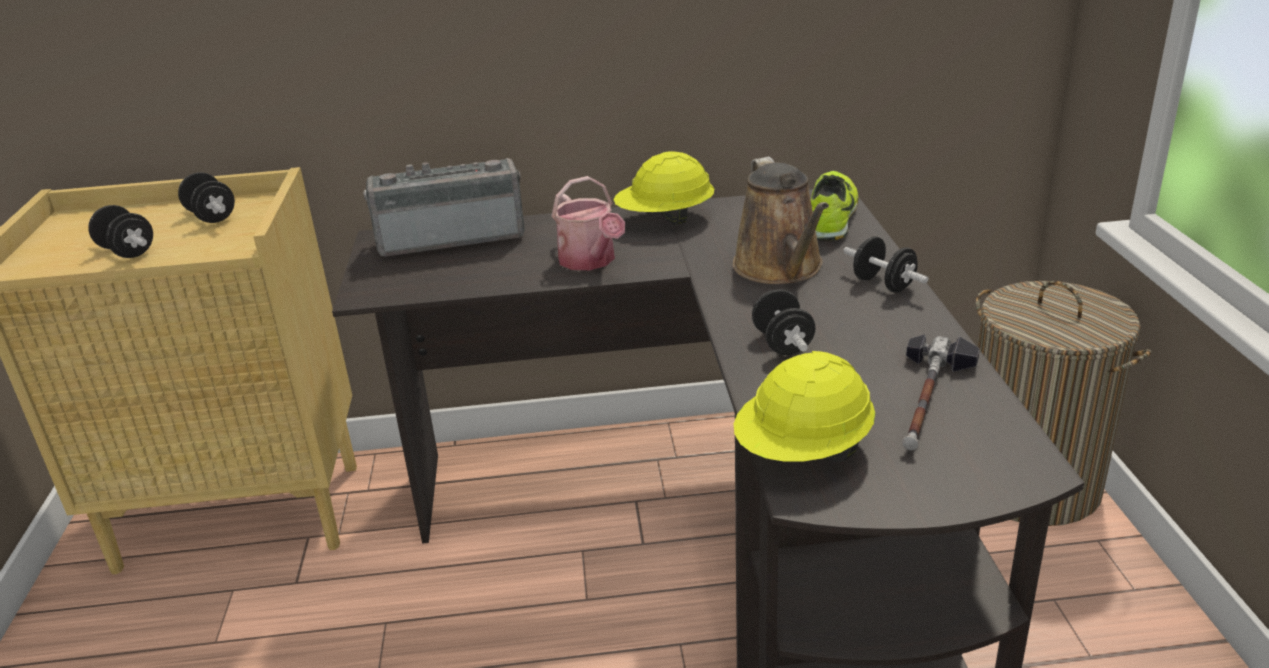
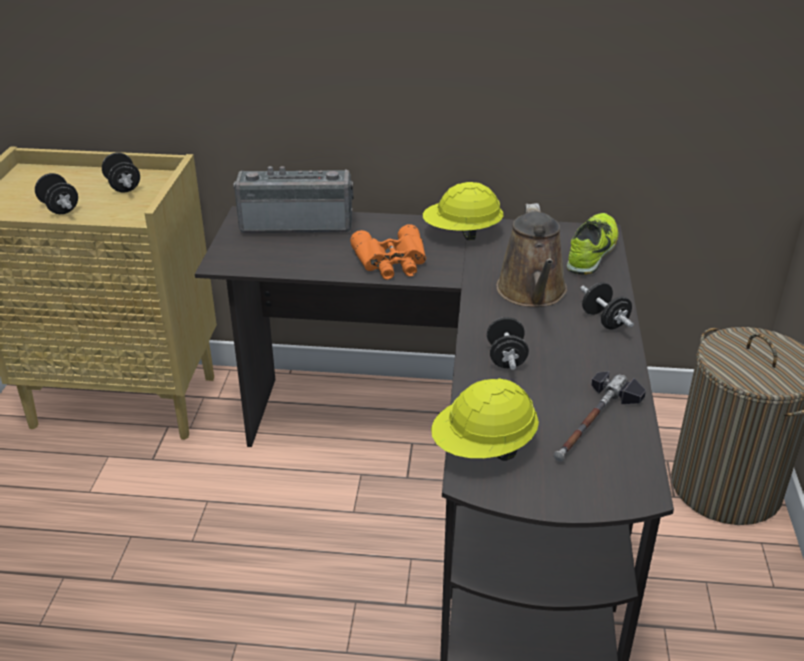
camera: 10 degrees right, 5 degrees up
(590, 261) = (392, 262): watering can -> orange binoculars

